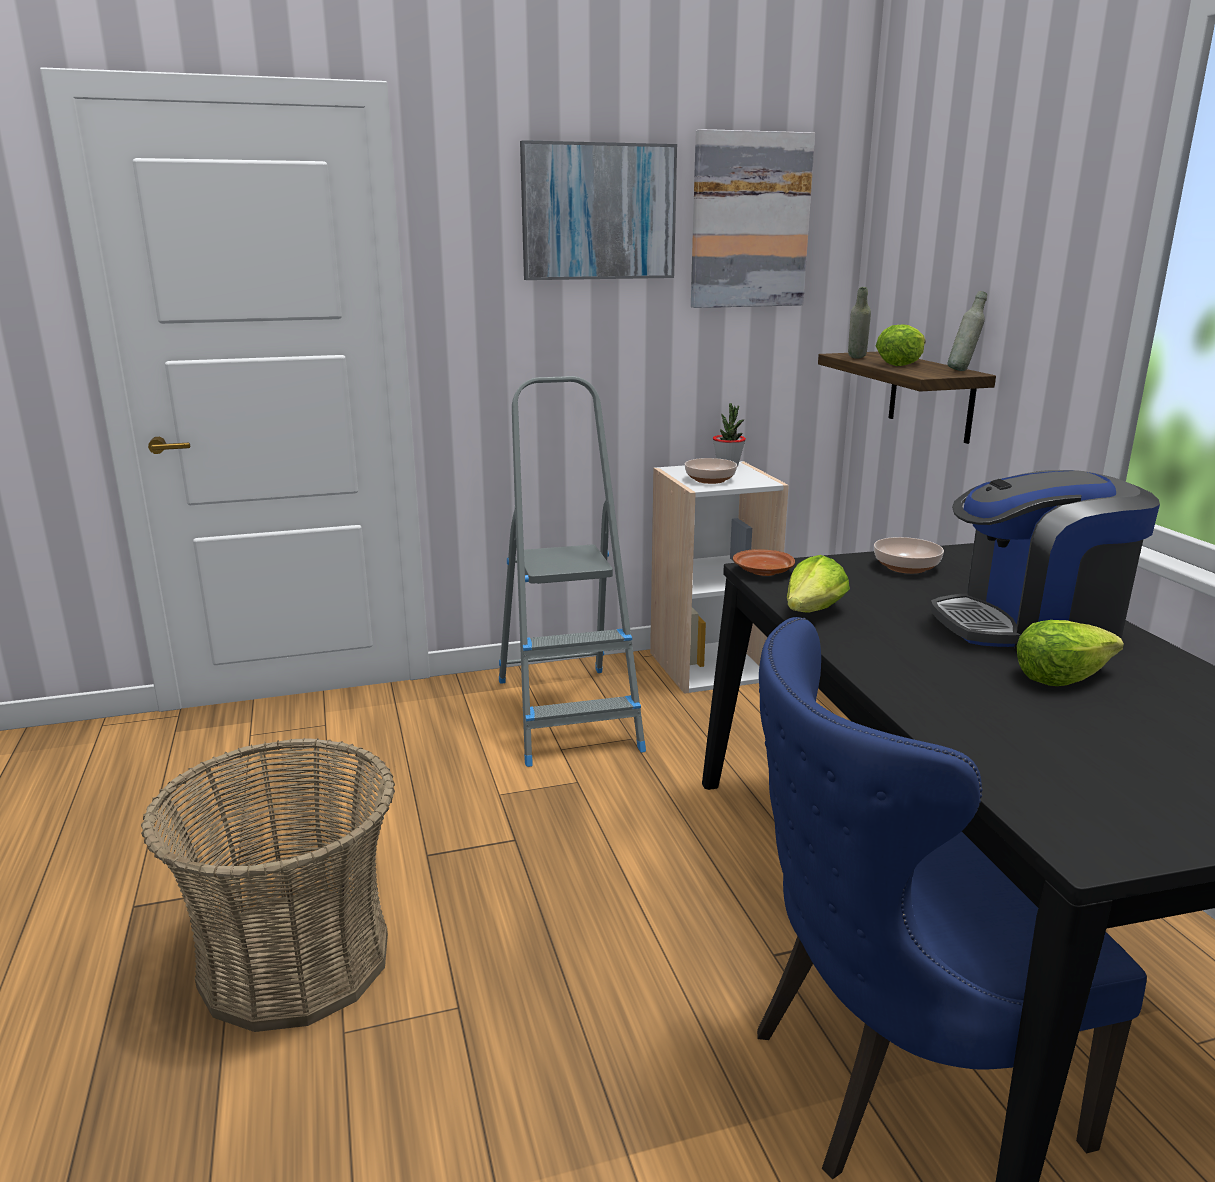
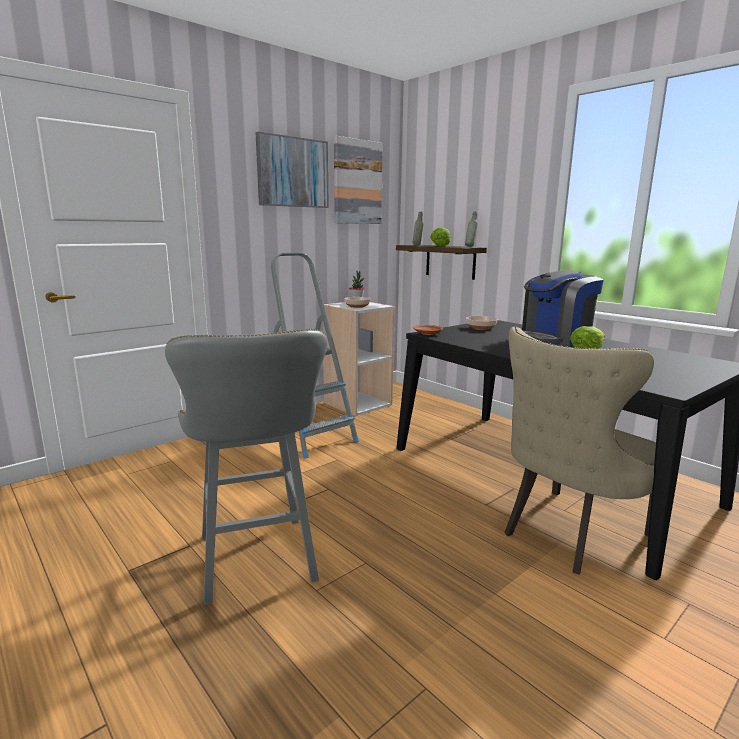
camera: 25 degrees left, 5 degrees down
(295, 960) = (258, 568): basket -> grey stool
(813, 612) = (469, 343): lettuce -> none
(895, 1075) = (568, 533): blue chair -> beige chair

